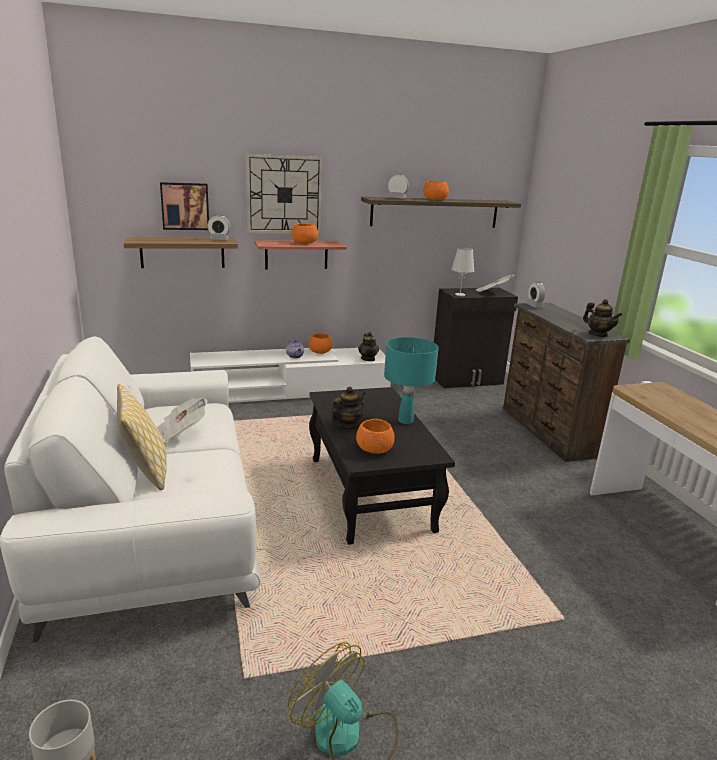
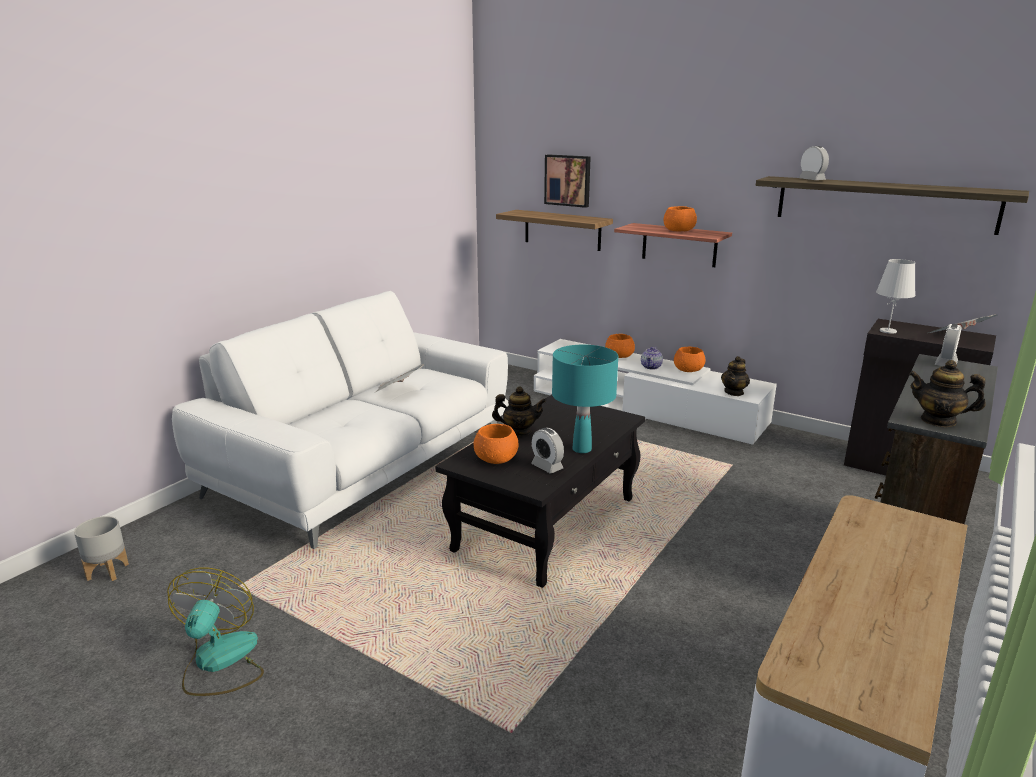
camera: 50 degrees right, 0 degrees up
(145, 472) = (328, 408): pillow -> none
(219, 239) = (590, 218): alarm clock -> alarm clock (547, 466)
(284, 194) = (670, 171): wall clock -> none
(435, 199) = (871, 183): orange bowl -> orange bowl (619, 356)
(598, 334) = (938, 420): teapot -> teapot turned 105 degrees clockwise

